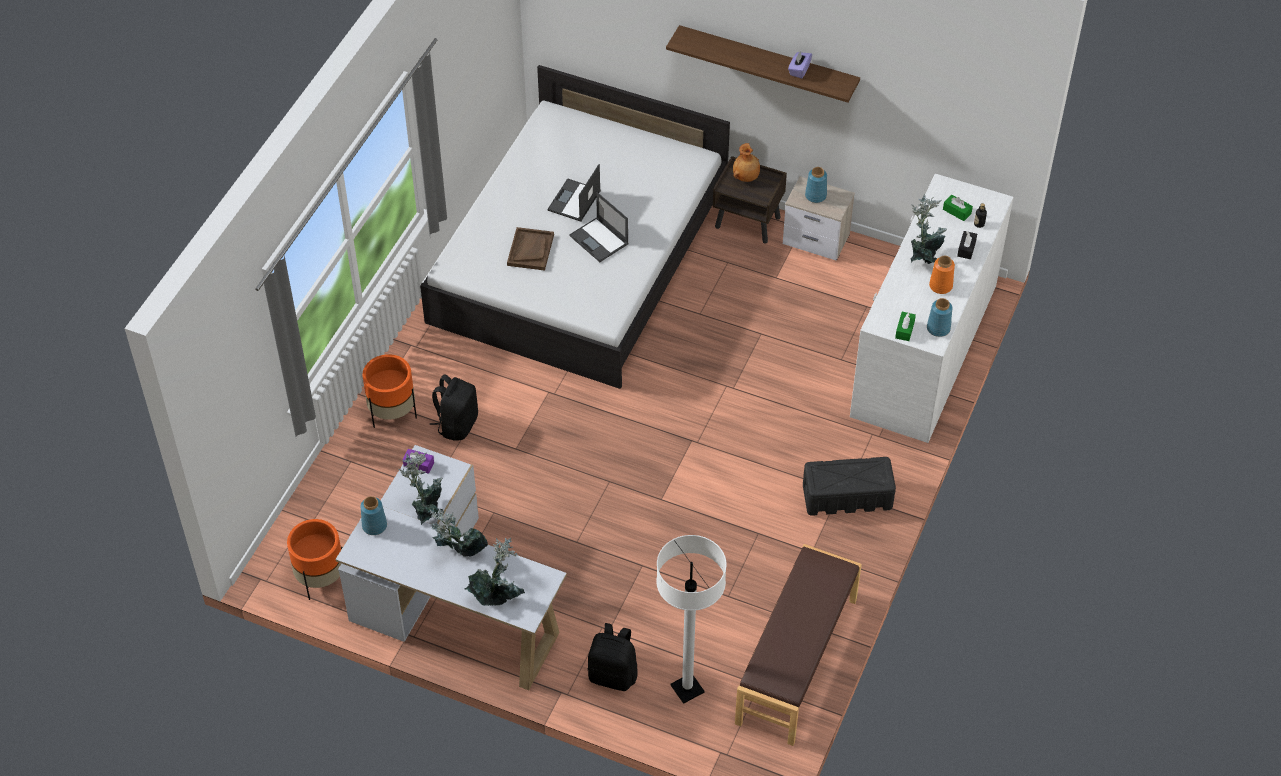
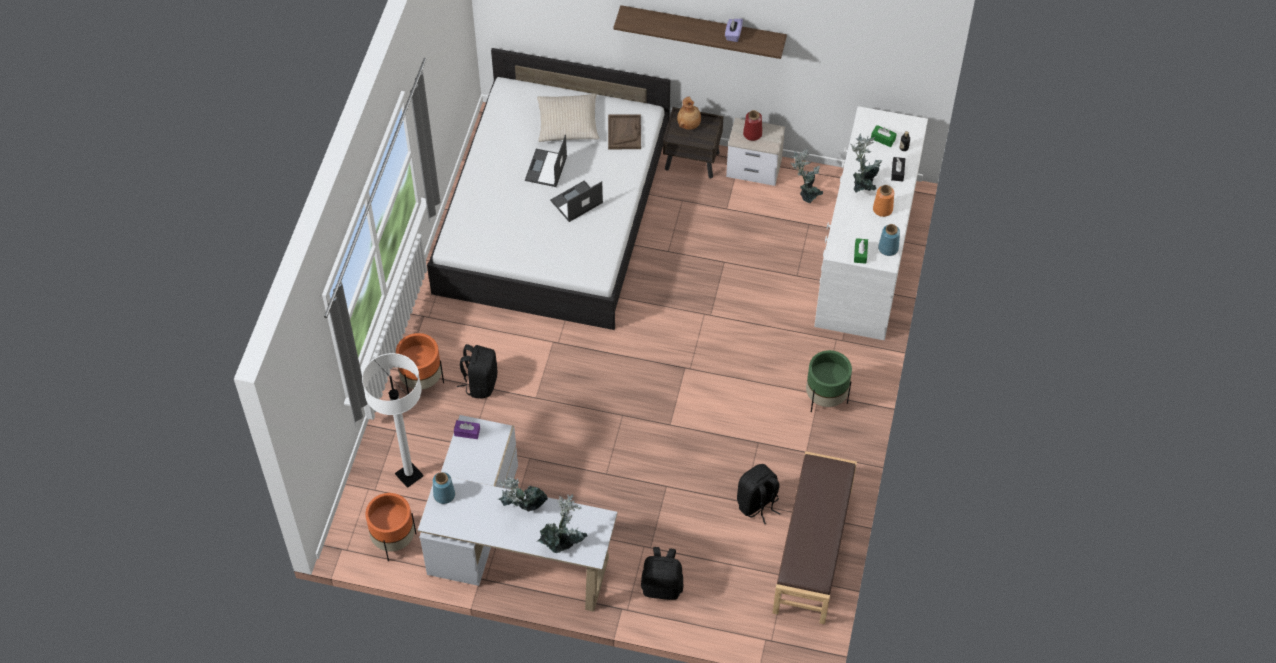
camera: 10 degrees left, 5 degrees up
(427, 512) = (484, 474): potted plant -> potted plant (806, 194)
(530, 250) = (518, 219): brown tray -> brown tray (624, 133)
(599, 240) = (576, 202): laptop -> laptop turned 105 degrees clockwise
(609, 157) = (568, 123): none -> beige pillow
(687, 689) = (726, 589): white floor lamp -> white floor lamp (409, 475)
(743, 600) = (757, 504): none -> black backpack
(816, 195) = (752, 134): blue vase -> red vase
(846, 496) = (825, 398): black storage box -> green planter

